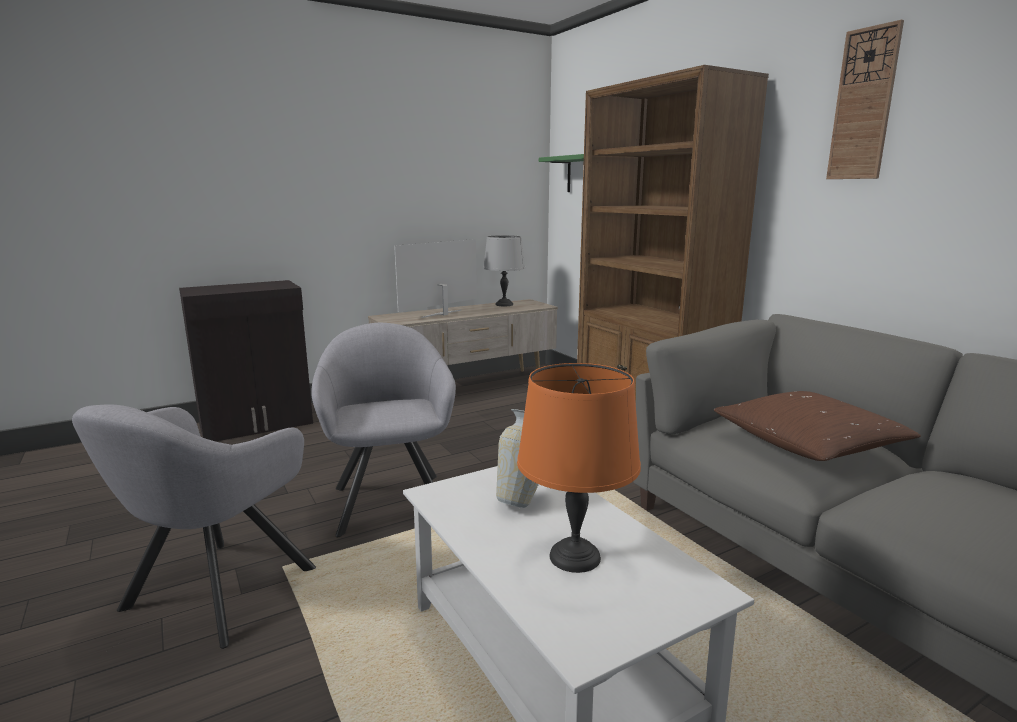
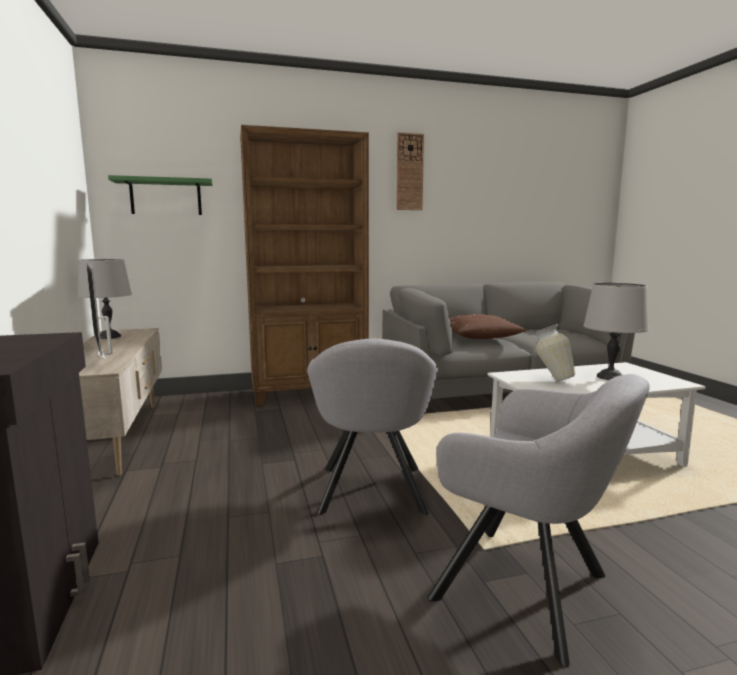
camera: 75 degrees left, 5 degrees down
(390, 499) = (371, 493): grey armchair -> grey armchair turned 90 degrees counterclockwise
(575, 557) = (611, 377): orange table lamp -> grey table lamp

